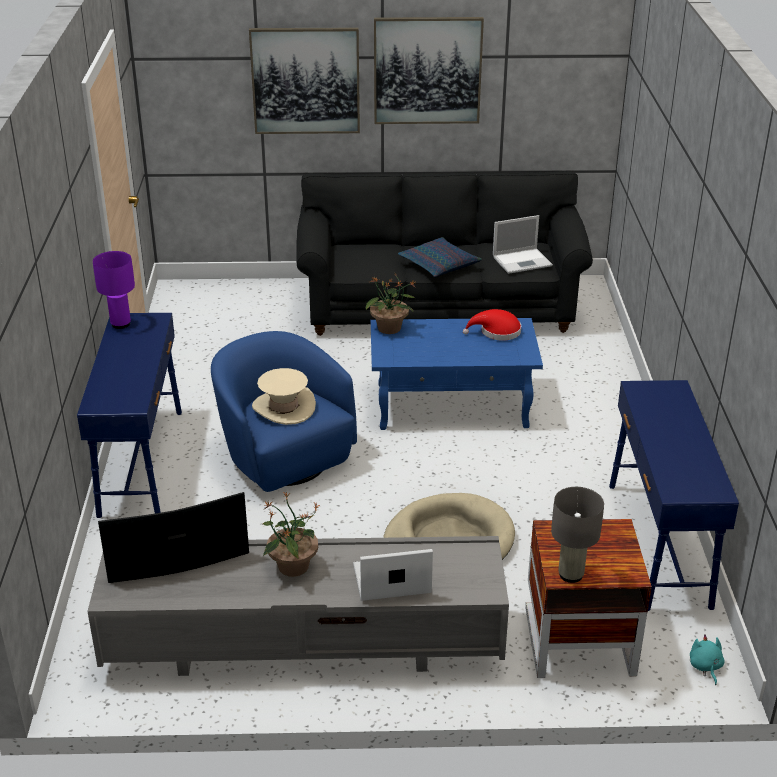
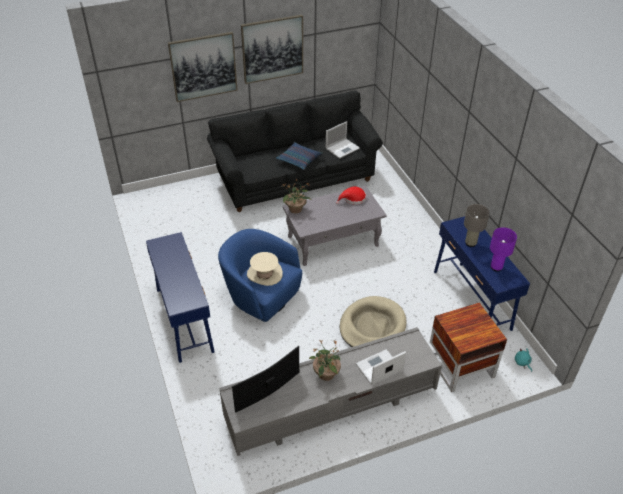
camera: 20 degrees left, 10 degrees up
(121, 324) = (157, 247): purple table lamp -> purple table lamp (496, 267)
(453, 405) = (333, 241): blue coffee table -> grey coffee table
(570, 575) = (468, 343): grey table lamp -> grey table lamp (470, 243)

